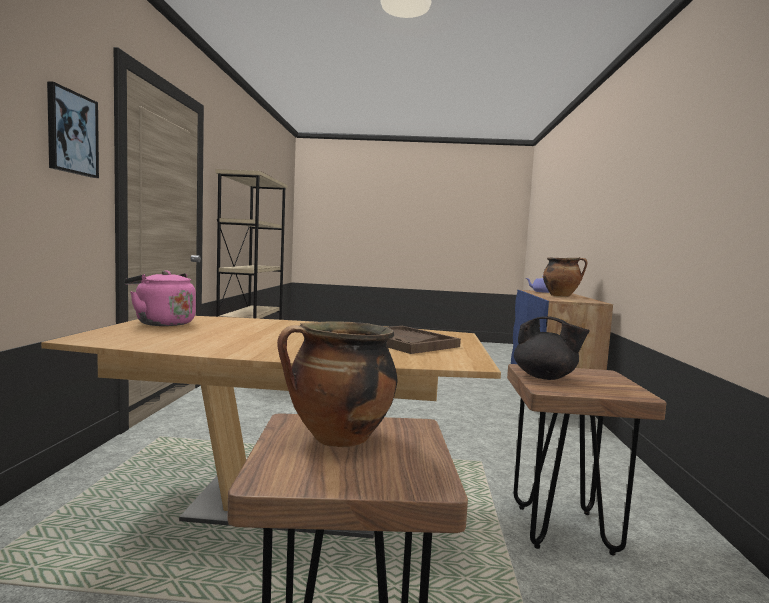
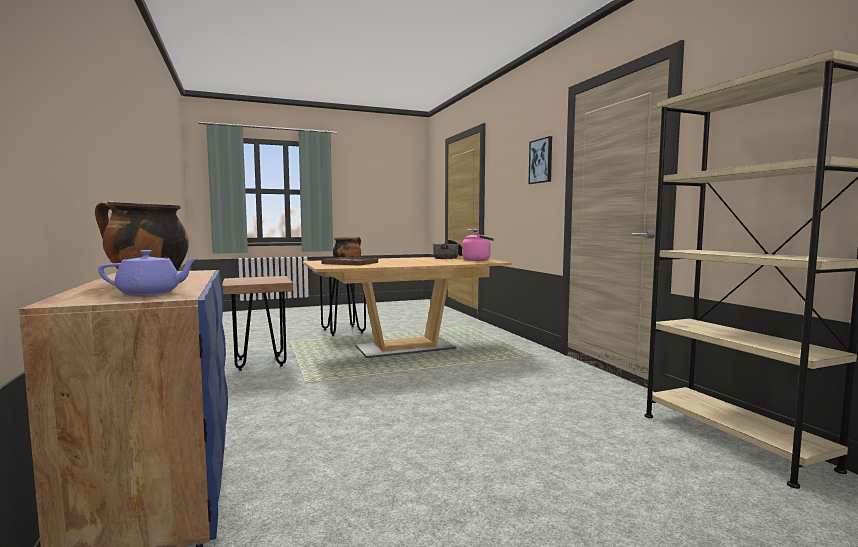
camera: 155 degrees right, 0 degrees up
(147, 338) = (449, 258): none -> cooking pot
(545, 377) = (274, 279): black teapot -> none

